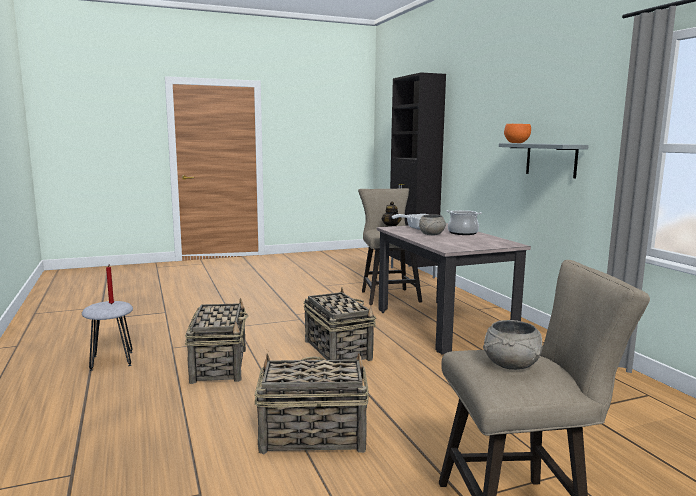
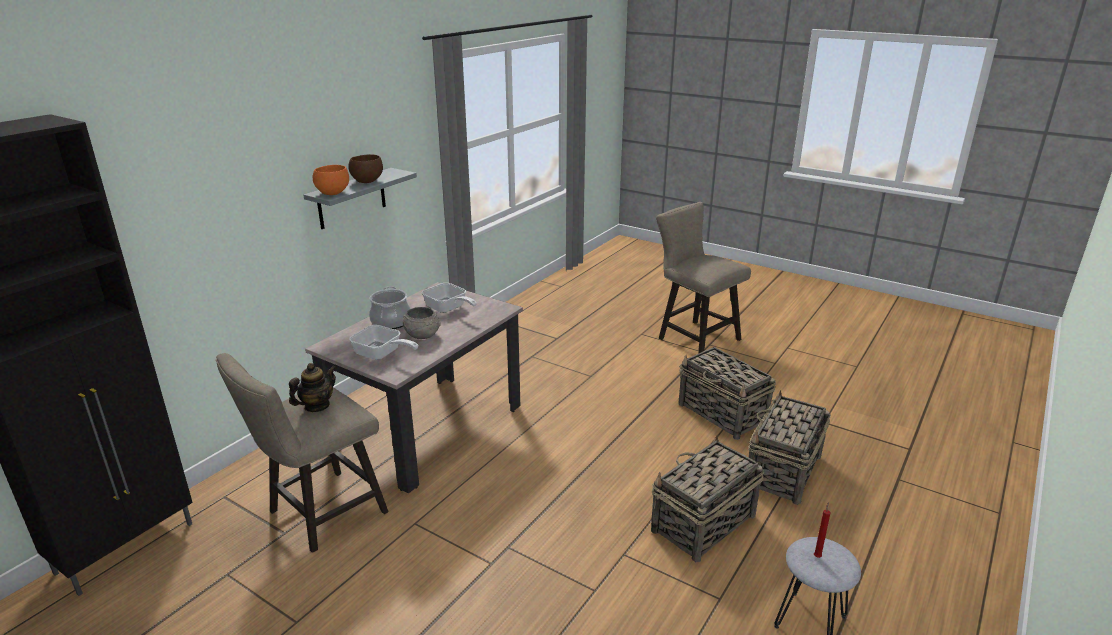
camera: 125 degrees left, 15 degrees up
(337, 350) = (574, 468): basket -> basket (782, 472)
(468, 241) = (448, 309): none -> frying pan
(512, 365) = (713, 262): grey bowl -> none
(543, 143) = (366, 181): none -> brown bowl

